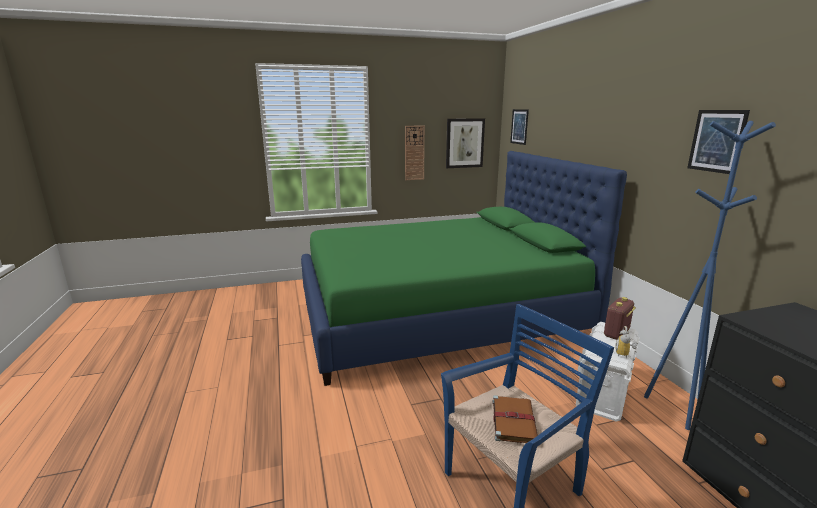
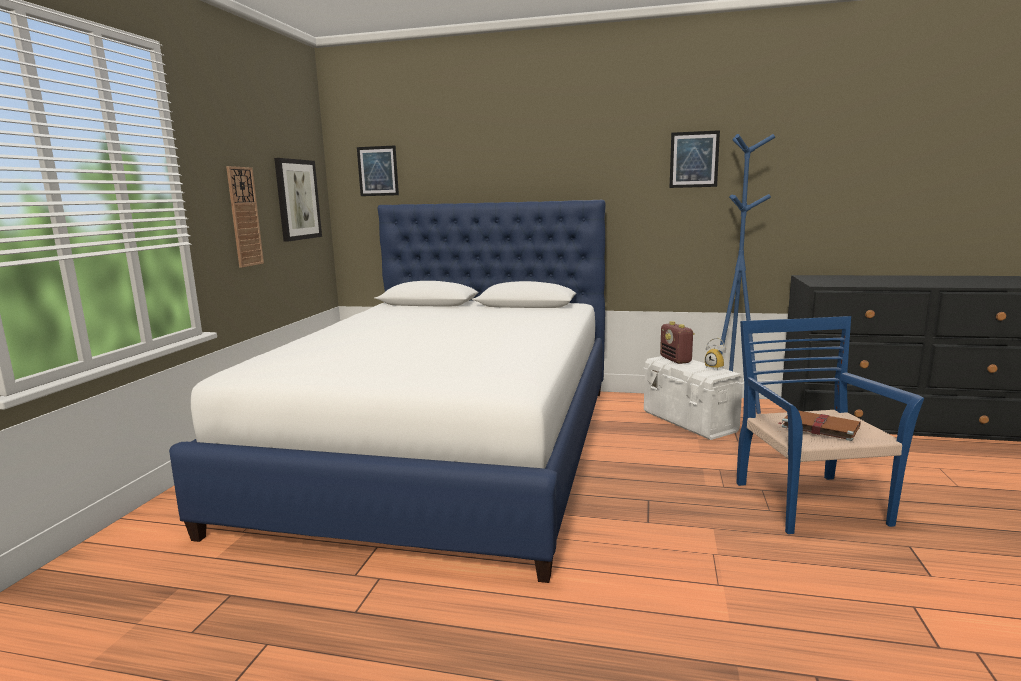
camera: 60 degrees left, 5 degrees down
(439, 314) = (447, 448): green bed -> white bed

